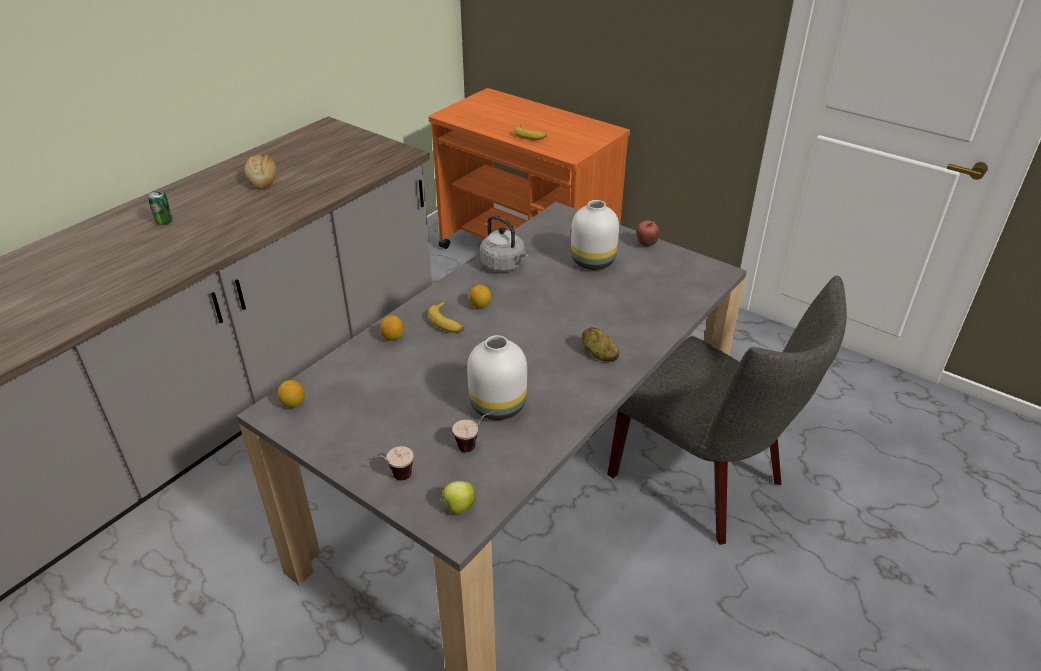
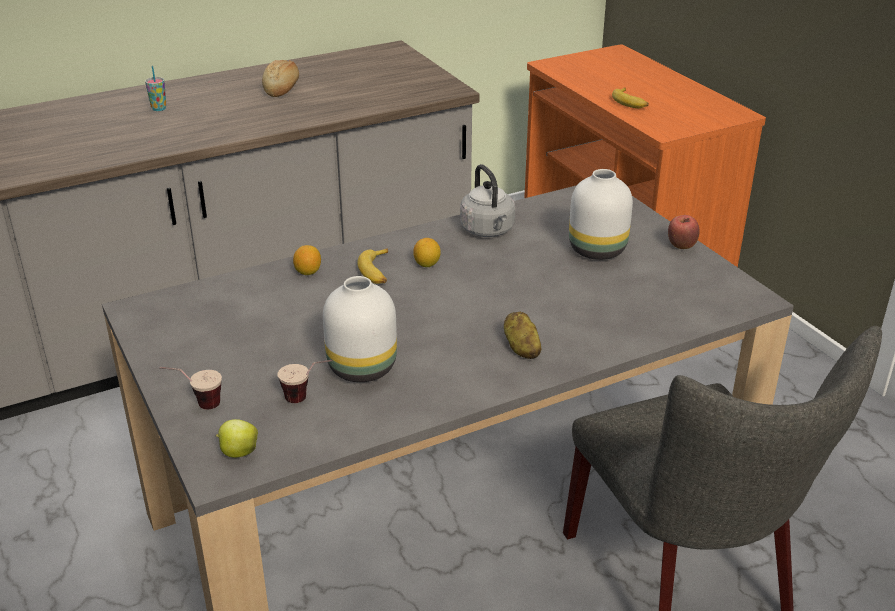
camera: 25 degrees right, 5 degrees down
(164, 222) = (159, 109): can -> cup
(293, 403) = (161, 308): lemon -> none

